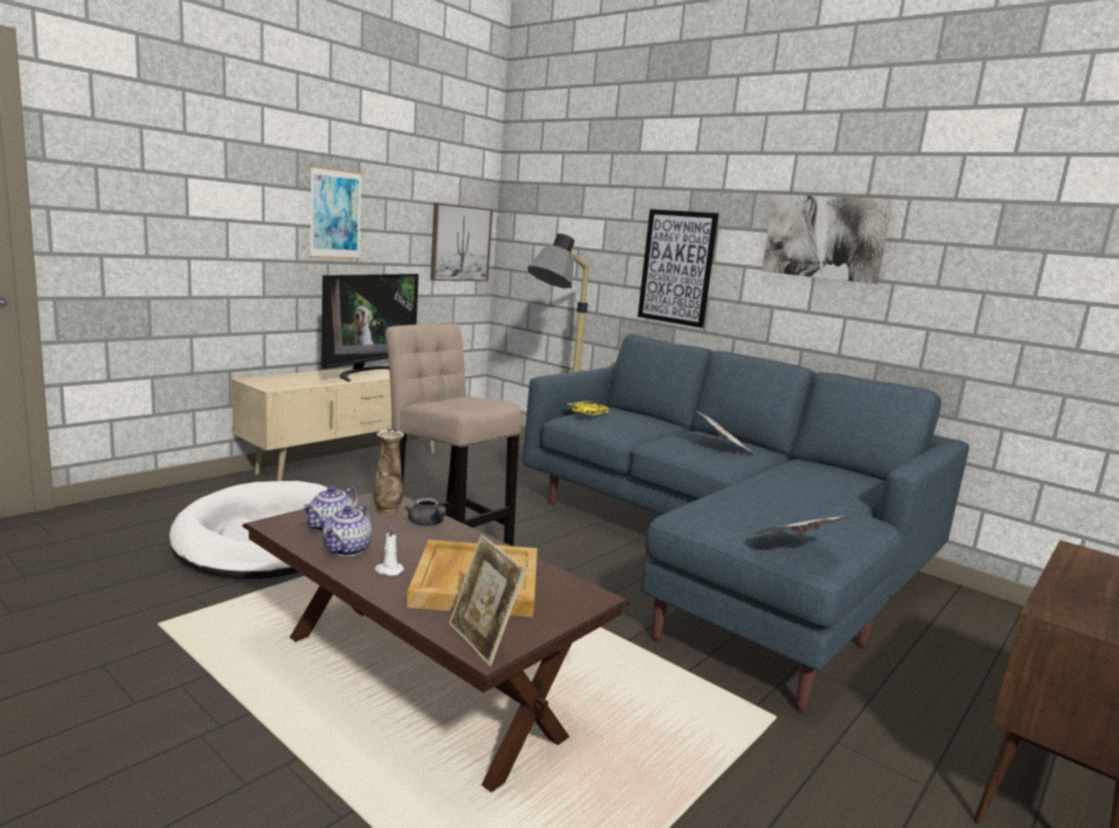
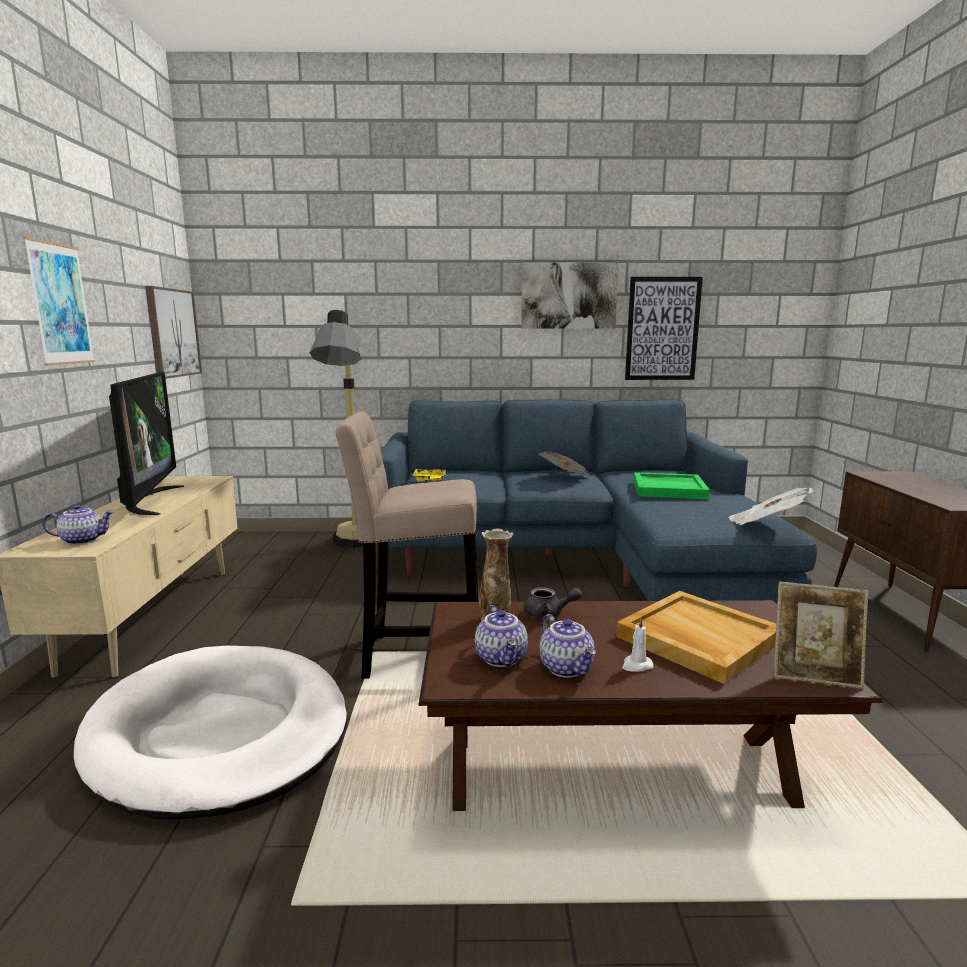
camera: 40 degrees left, 0 degrees up
(281, 383) = (83, 540): none -> teapot
(677, 267) = (435, 333): picture -> picture (662, 329)
(802, 490) = (669, 489): none -> green tray

